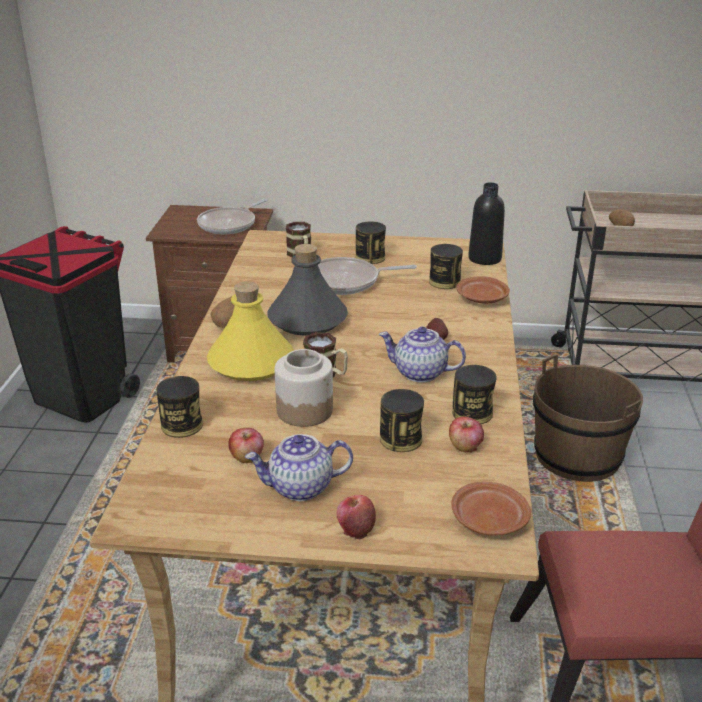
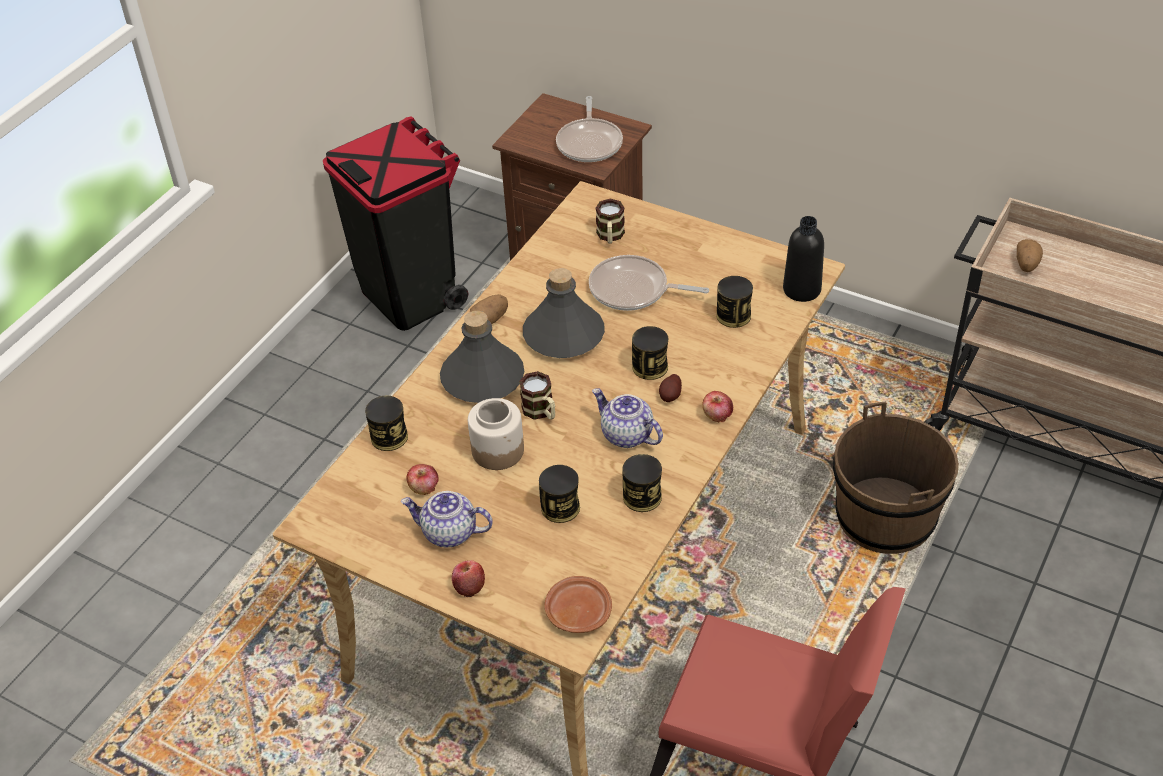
camera: 25 degrees right, 15 degrees up
(230, 224) = (590, 143): frying pan -> frying pan turned 60 degrees counterclockwise
(251, 363) = (482, 379): yellow bottle -> grey bottle
(370, 257) = (679, 258): can -> can (650, 367)
(465, 446) = (610, 532): apple -> apple (717, 415)
(482, 298) = (755, 351): brown plate -> none

